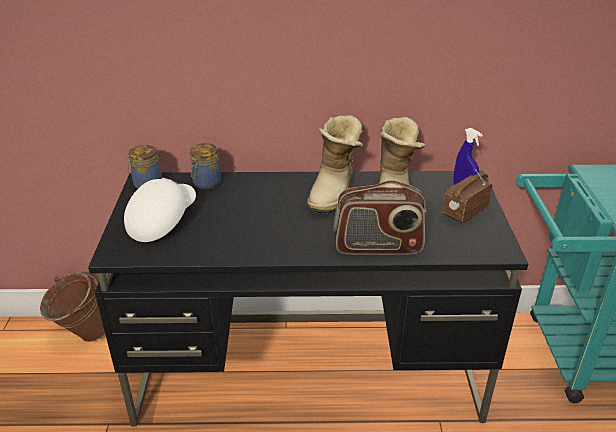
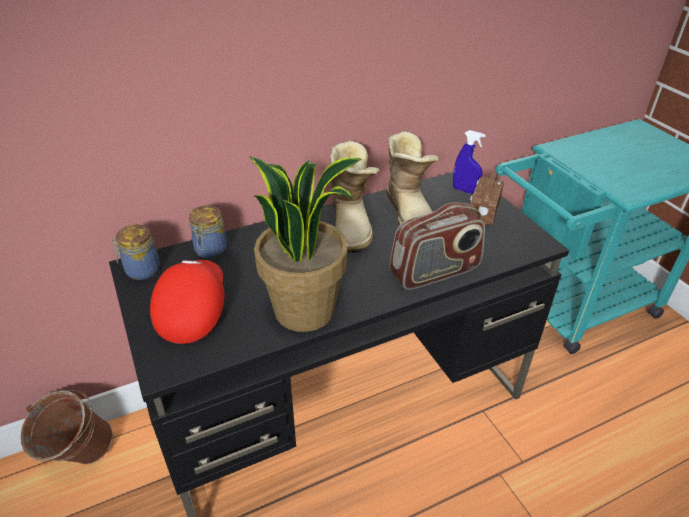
camera: 25 degrees left, 5 degrees up
(161, 221) = (192, 310): white cap -> red cap
(245, 244) = (305, 309): none -> potted plant

